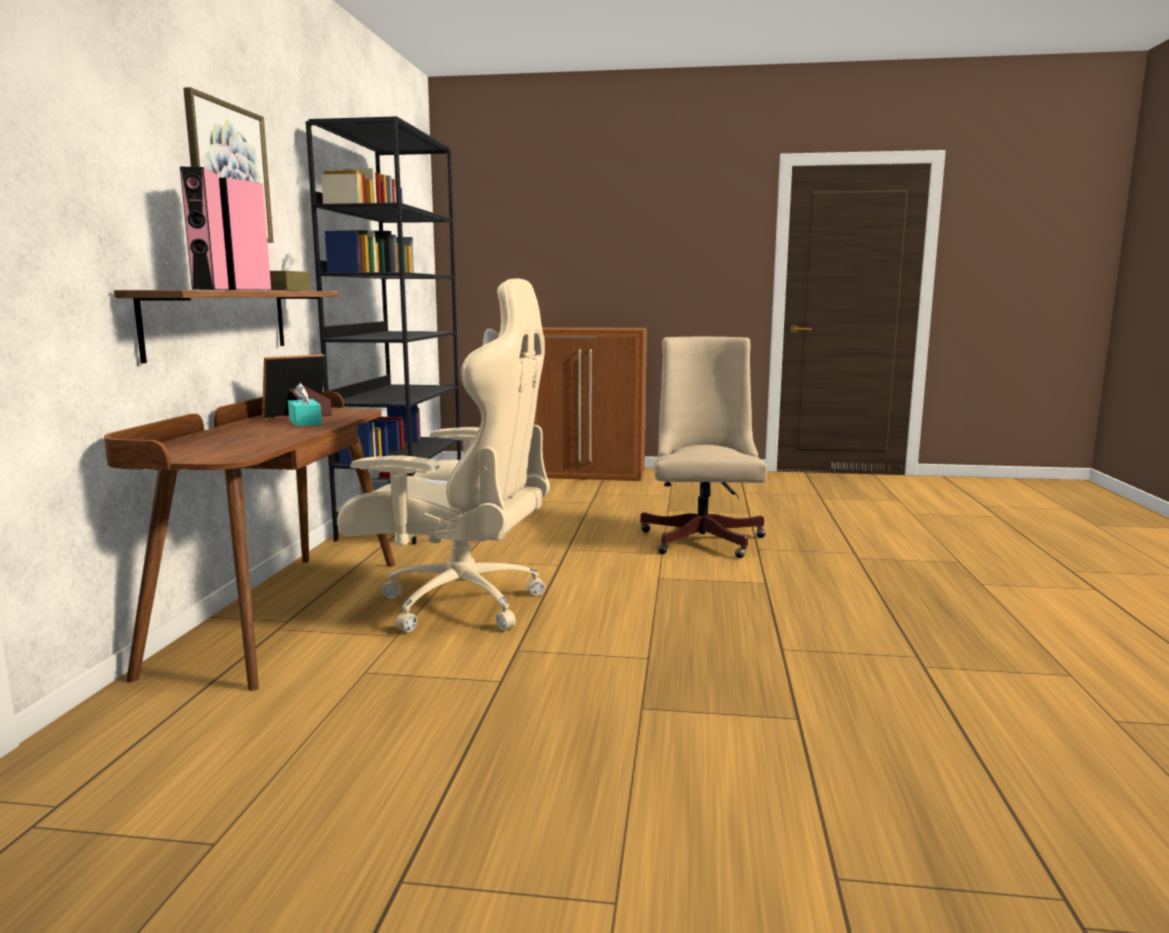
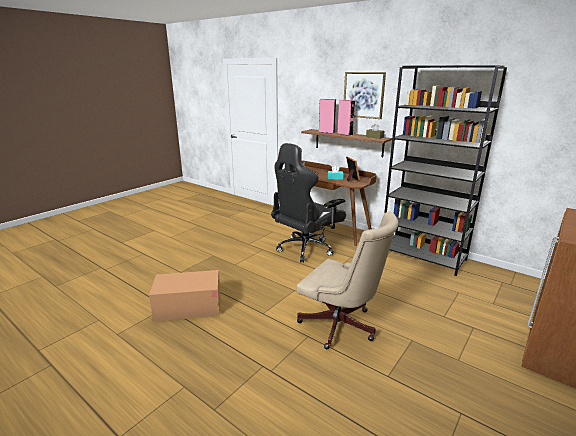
camera: 120 degrees right, 10 degrees up
(452, 603) = (307, 248): beige office chair -> black office chair
(875, 644) = (188, 307): none -> cardboard box

